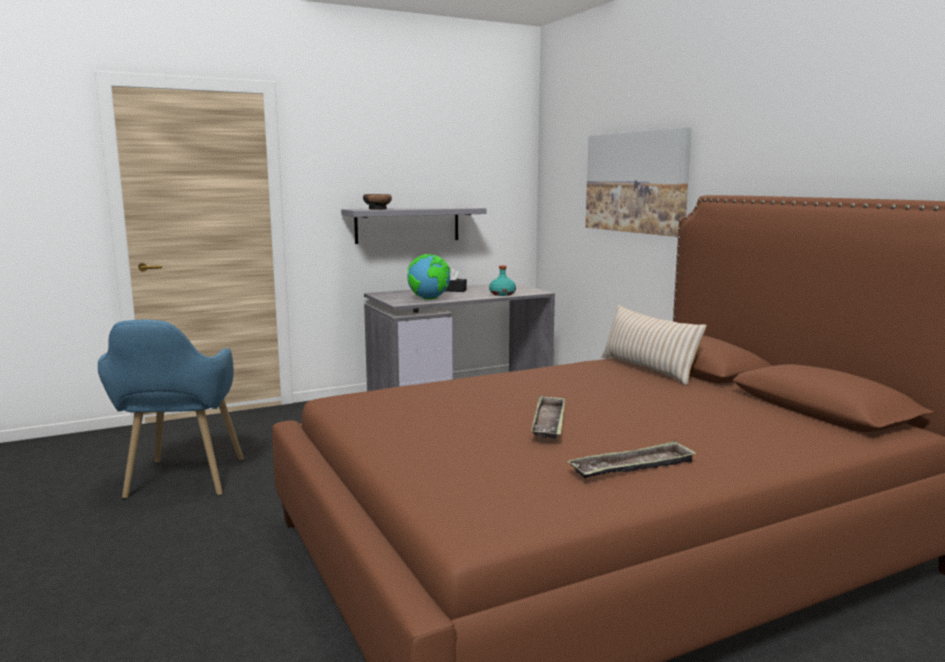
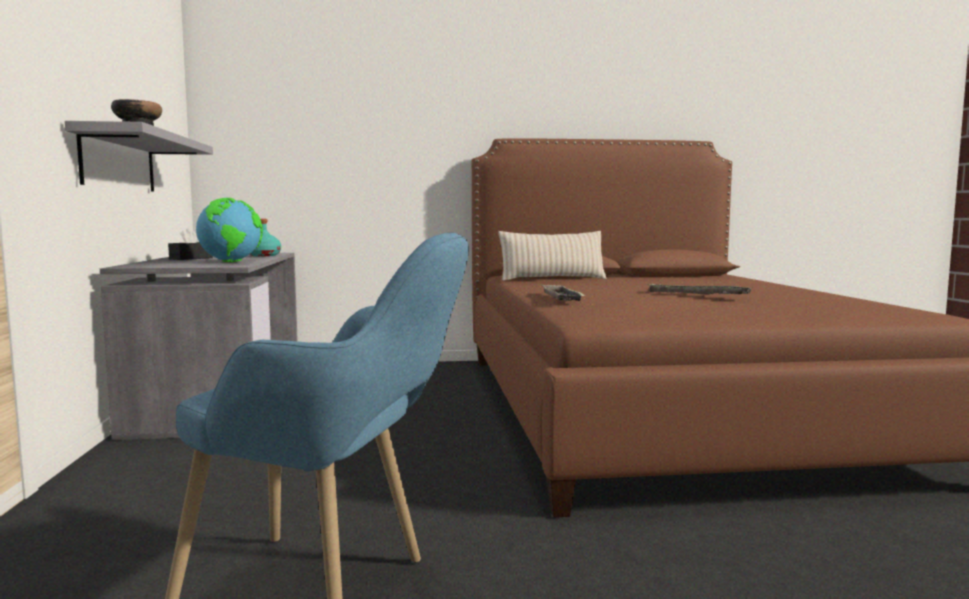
camera: 70 degrees left, 5 degrees down
(632, 468) = (796, 294): tray -> tray (561, 298)
(636, 182) = (385, 128): picture -> none

